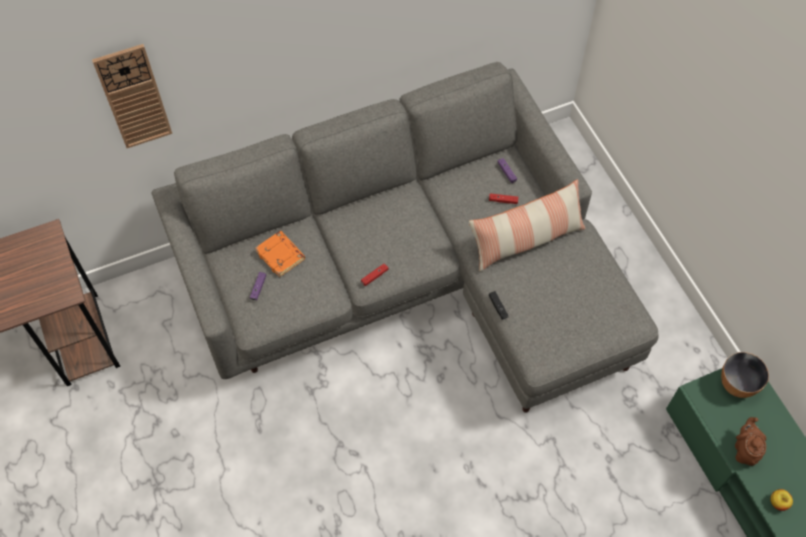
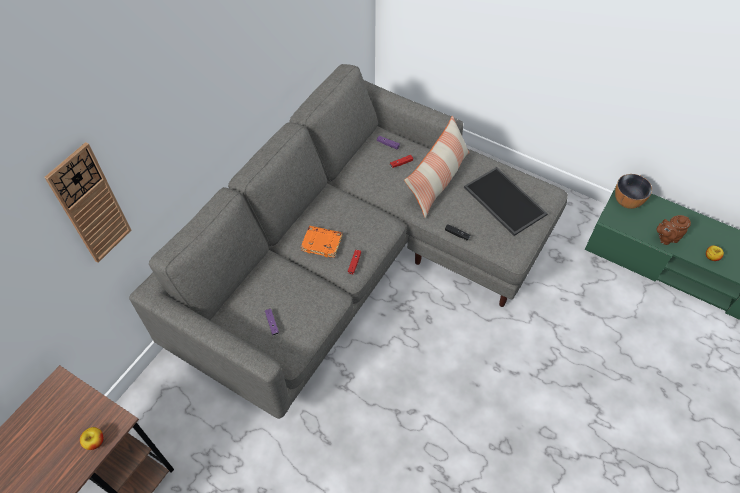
camera: 35 degrees left, 5 degrees down
(41, 299) = (95, 442): none -> apple
(281, 255) = (271, 289): orange book -> orange book (322, 243)
(575, 301) = (503, 201): none -> tray
(745, 450) = (666, 238): brown teapot -> brown teapot turned 75 degrees counterclockwise

